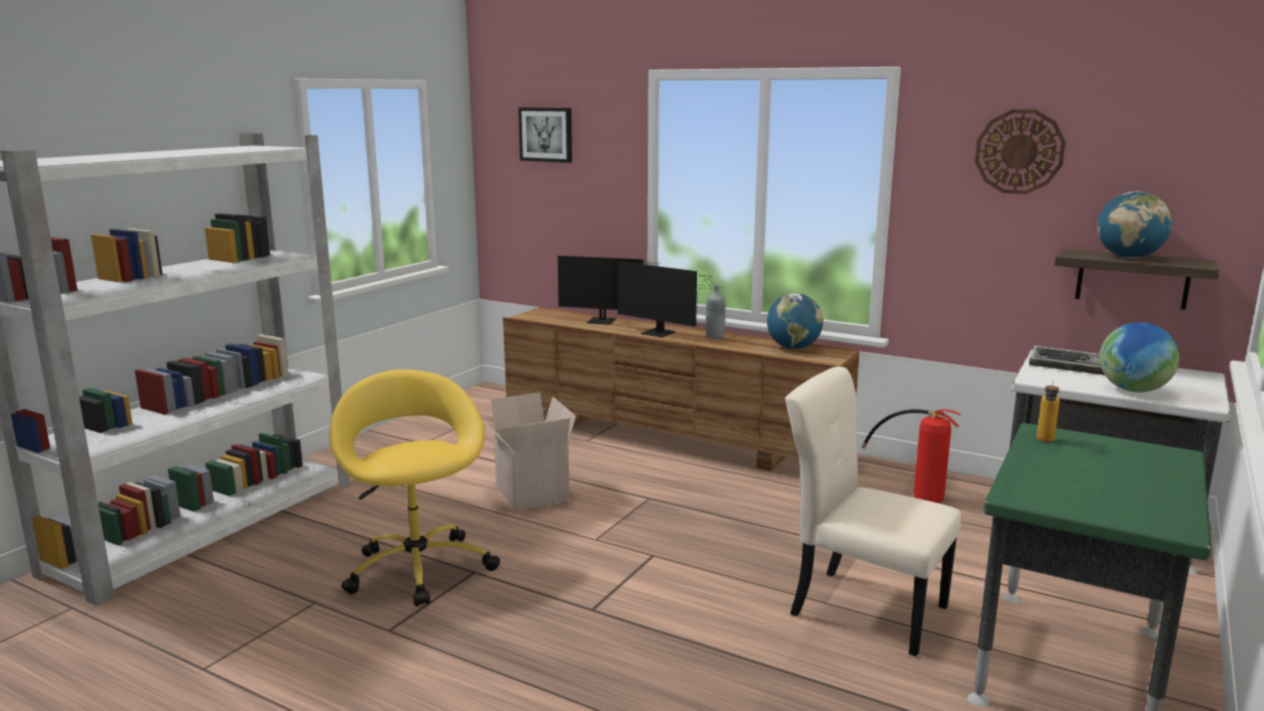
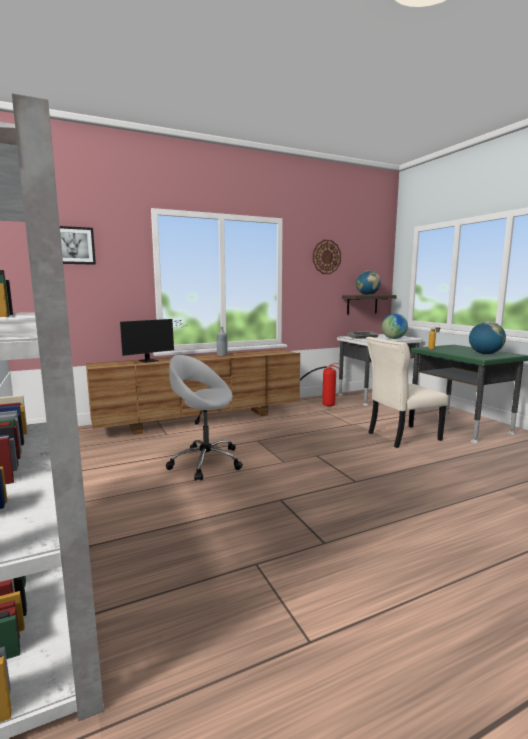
camera: 55 degrees left, 5 degrees down
(418, 569) = (255, 515): yellow office chair -> none
(529, 493) = (205, 462): cardboard box -> white office chair
(661, 334) = (197, 358): monitor -> none
(793, 348) = (263, 352): globe -> globe (485, 354)

